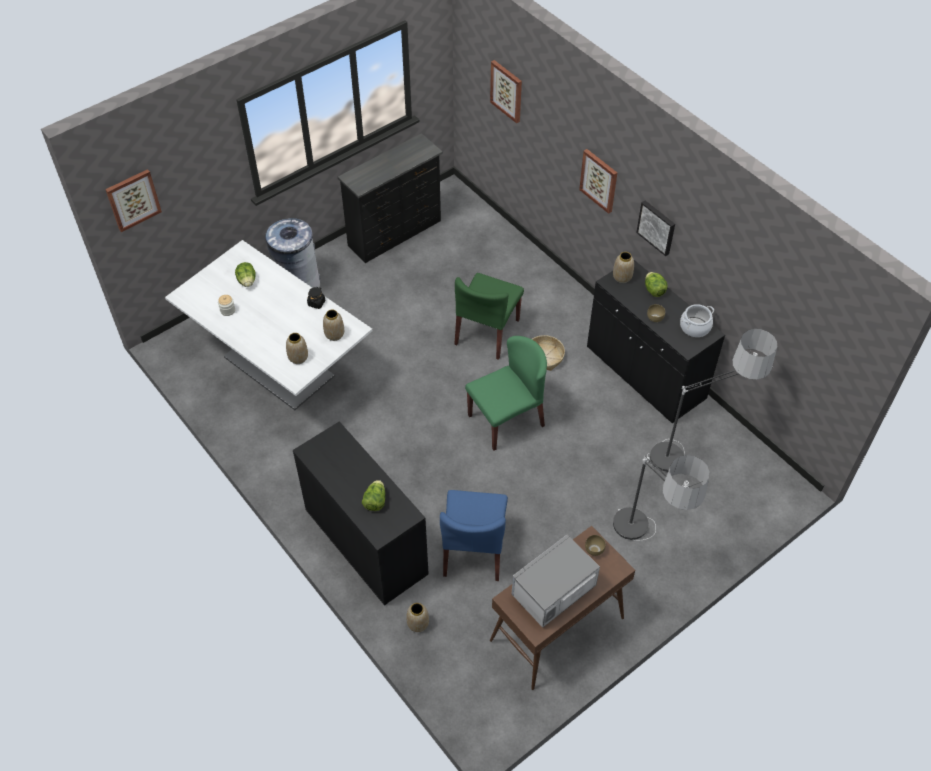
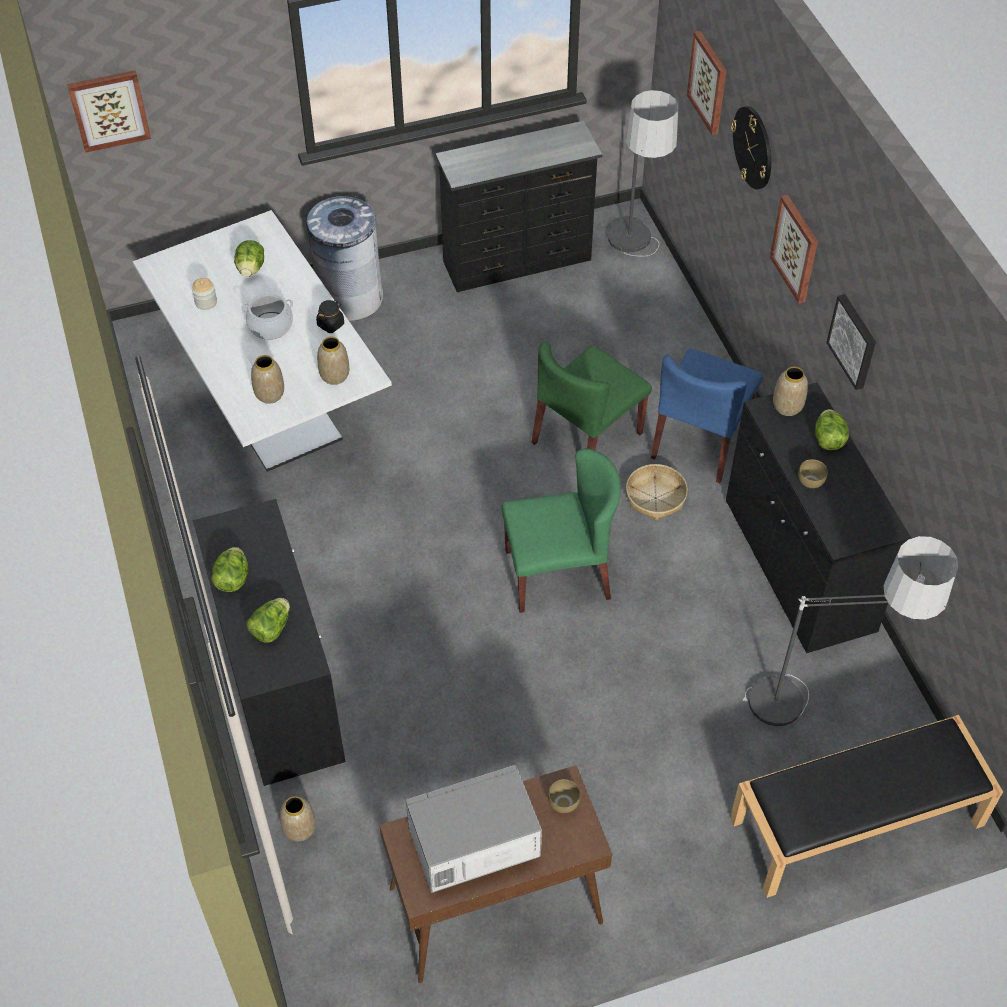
camera: 20 degrees right, 0 degrees up
(336, 479) = (232, 579): none -> lettuce
(474, 550) = (426, 749): blue chair -> blue chair (700, 441)
(552, 125) = (753, 147): none -> wall clock
(645, 548) = (682, 828): floor lamp -> floor lamp (634, 264)
(695, 327) = (867, 513): cooking pot -> cooking pot (270, 326)
(740, 512) = (855, 823): none -> black bench

